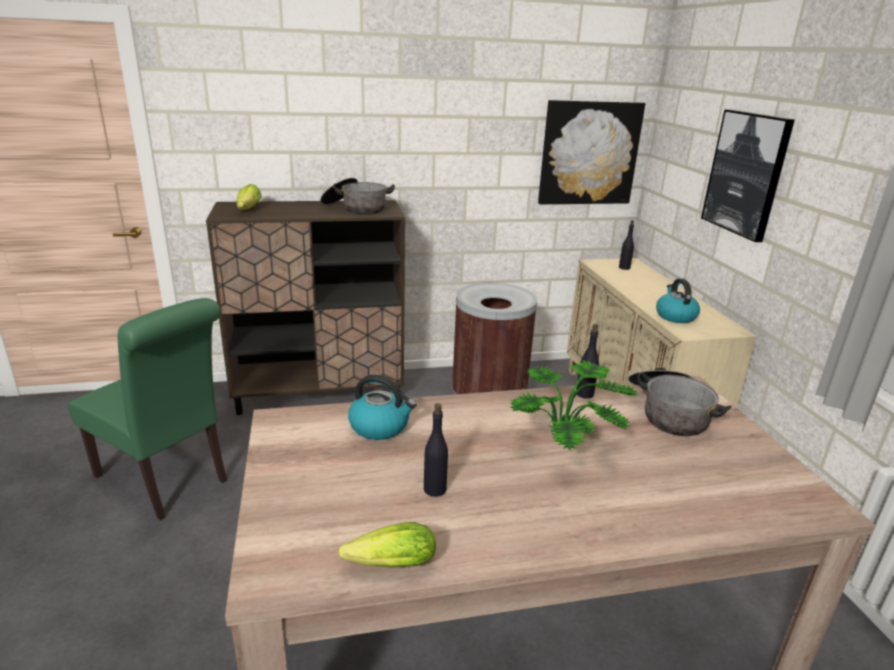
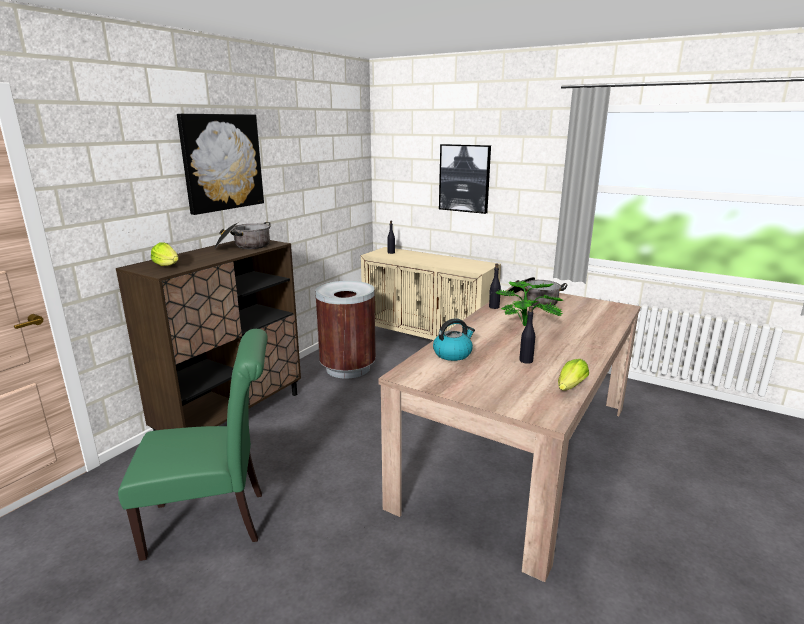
camera: 45 degrees left, 5 degrees down
(589, 153) = (347, 182): picture -> picture (222, 162)
(675, 316) = (458, 266): kettle -> none

